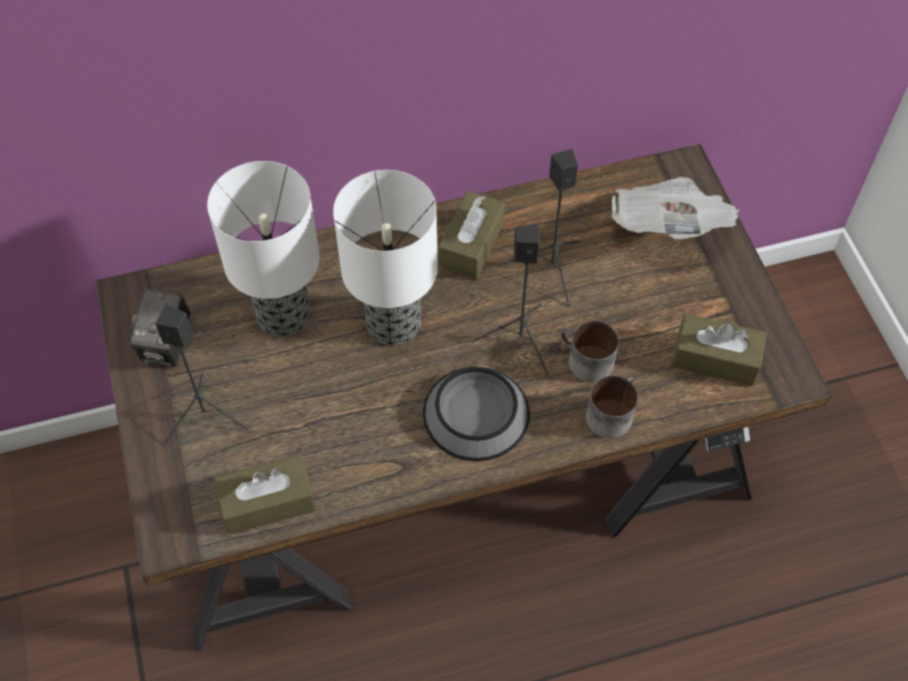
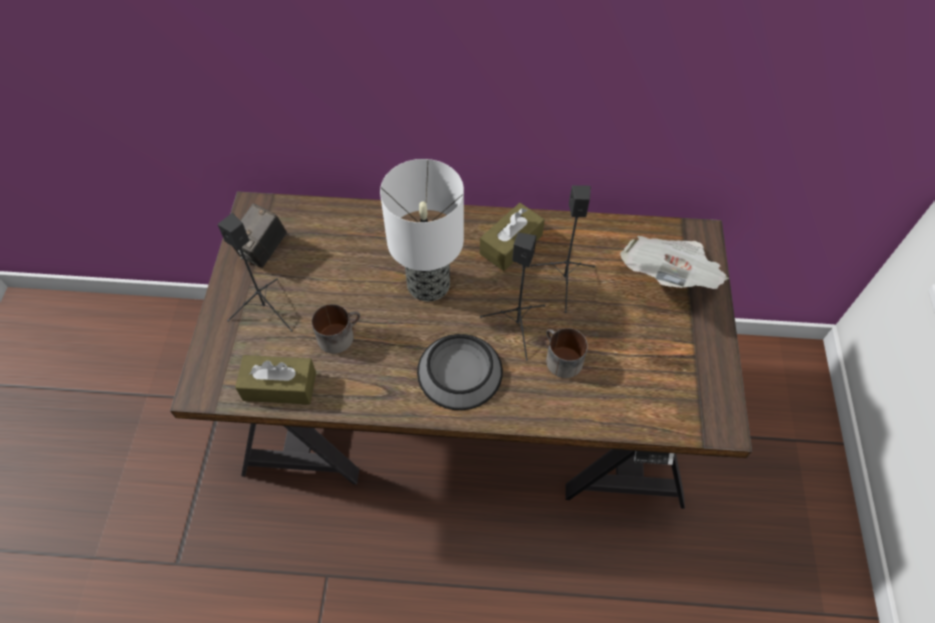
camera: 20 degrees right, 0 degrees up
(285, 313) = (354, 253): table lamp -> none
(610, 412) = (564, 405): mug -> mug (339, 334)
(715, 359) = (665, 390): brown tissue box -> none

